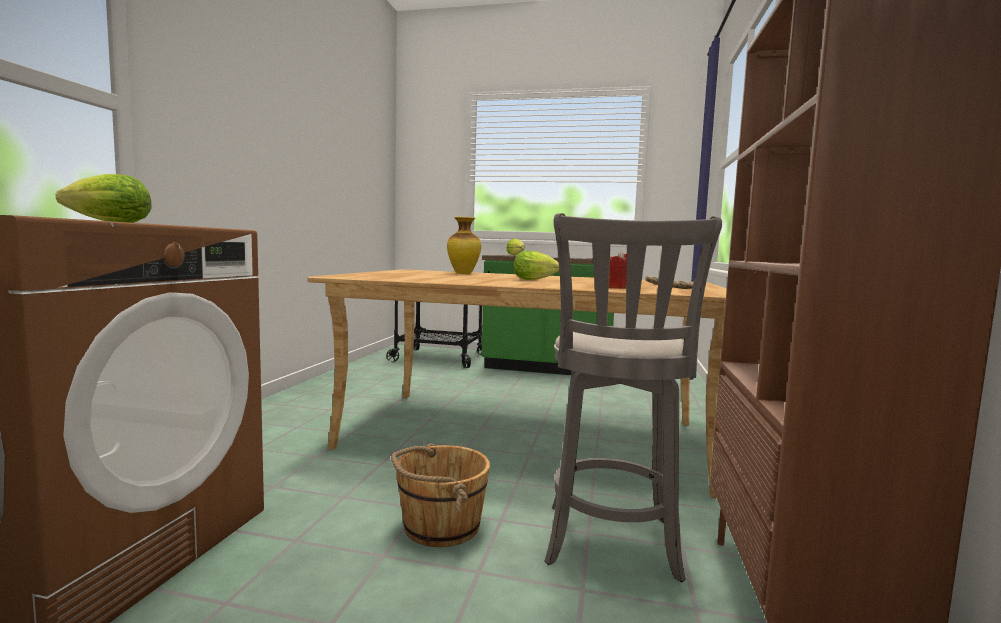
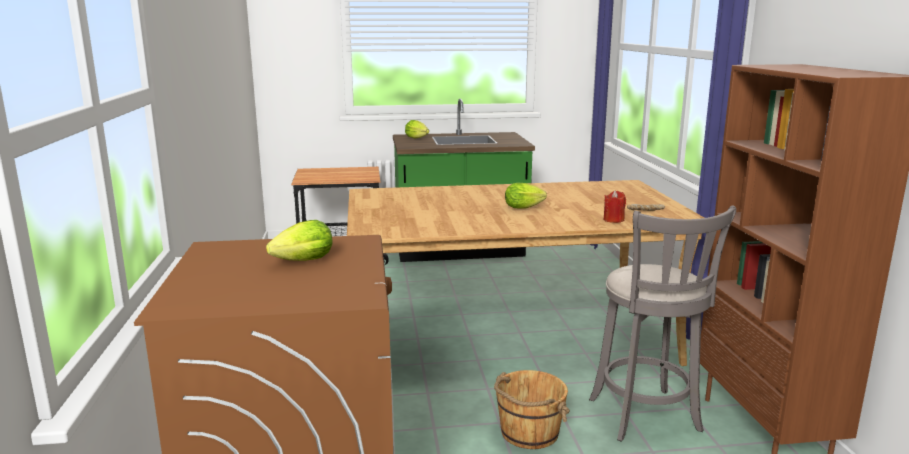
camera: 20 degrees left, 10 degrees up
(464, 274) = (437, 197): vase -> none

